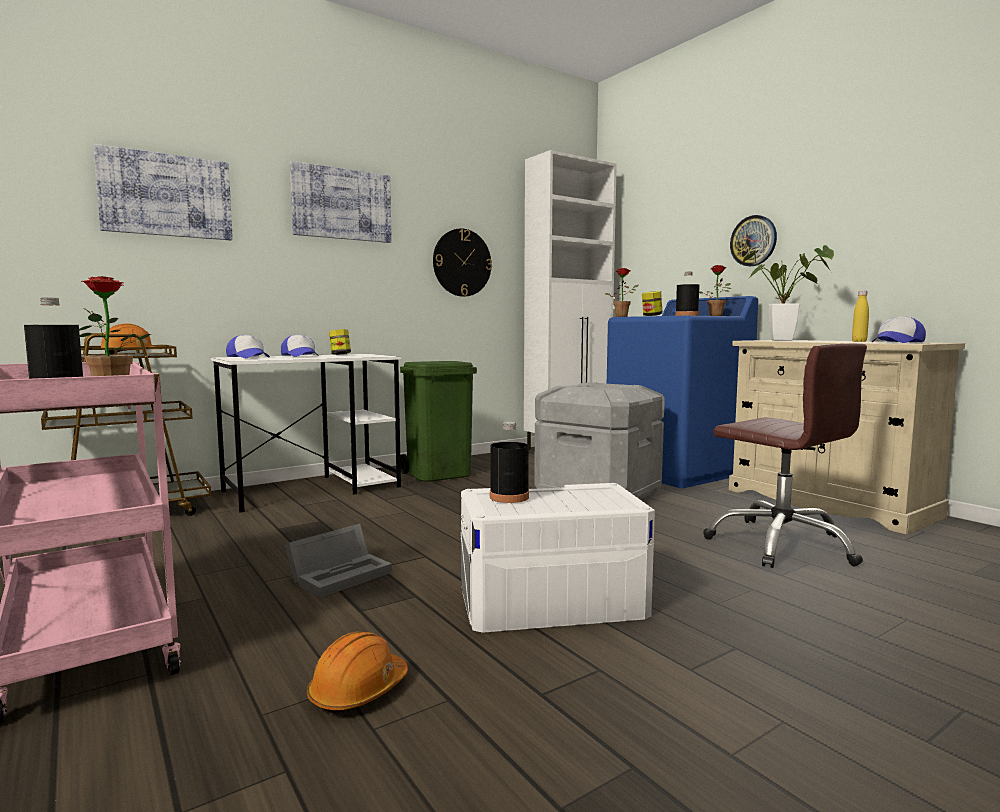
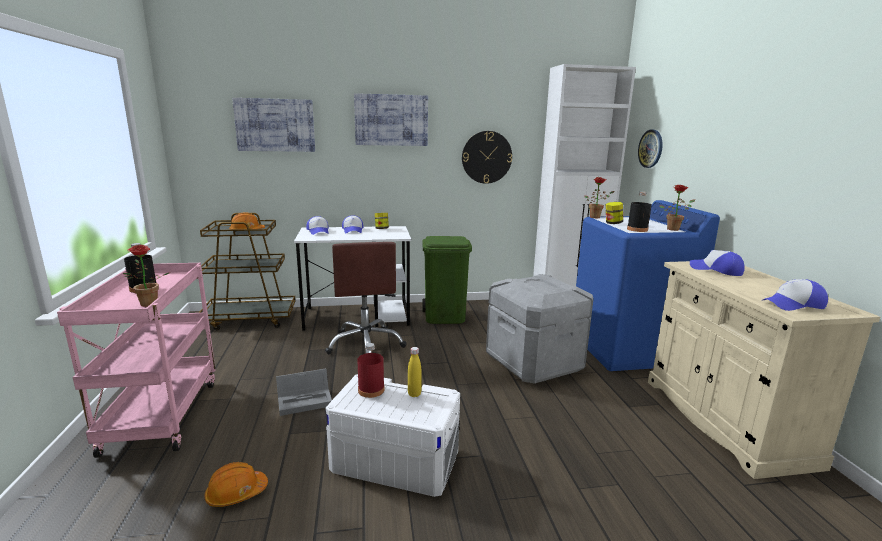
camera: 25 degrees right, 10 degrees up
(509, 497) = (371, 390): black bottle -> red bottle
(753, 241) = (727, 161): wall clock -> wall clock (651, 148)
(781, 544) = (619, 456): brown office chair -> brown office chair (366, 344)
(788, 340) = (716, 270): potted plant -> cap
(859, 341) = (772, 289): yellow bottle -> yellow bottle (414, 394)

